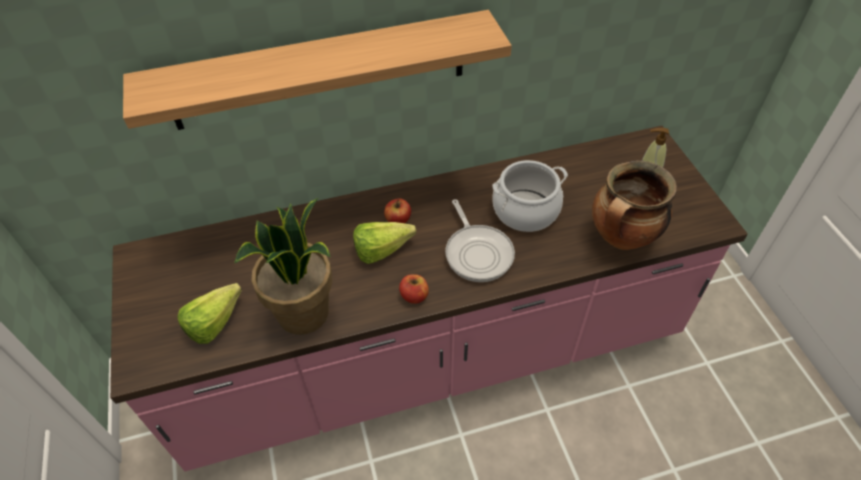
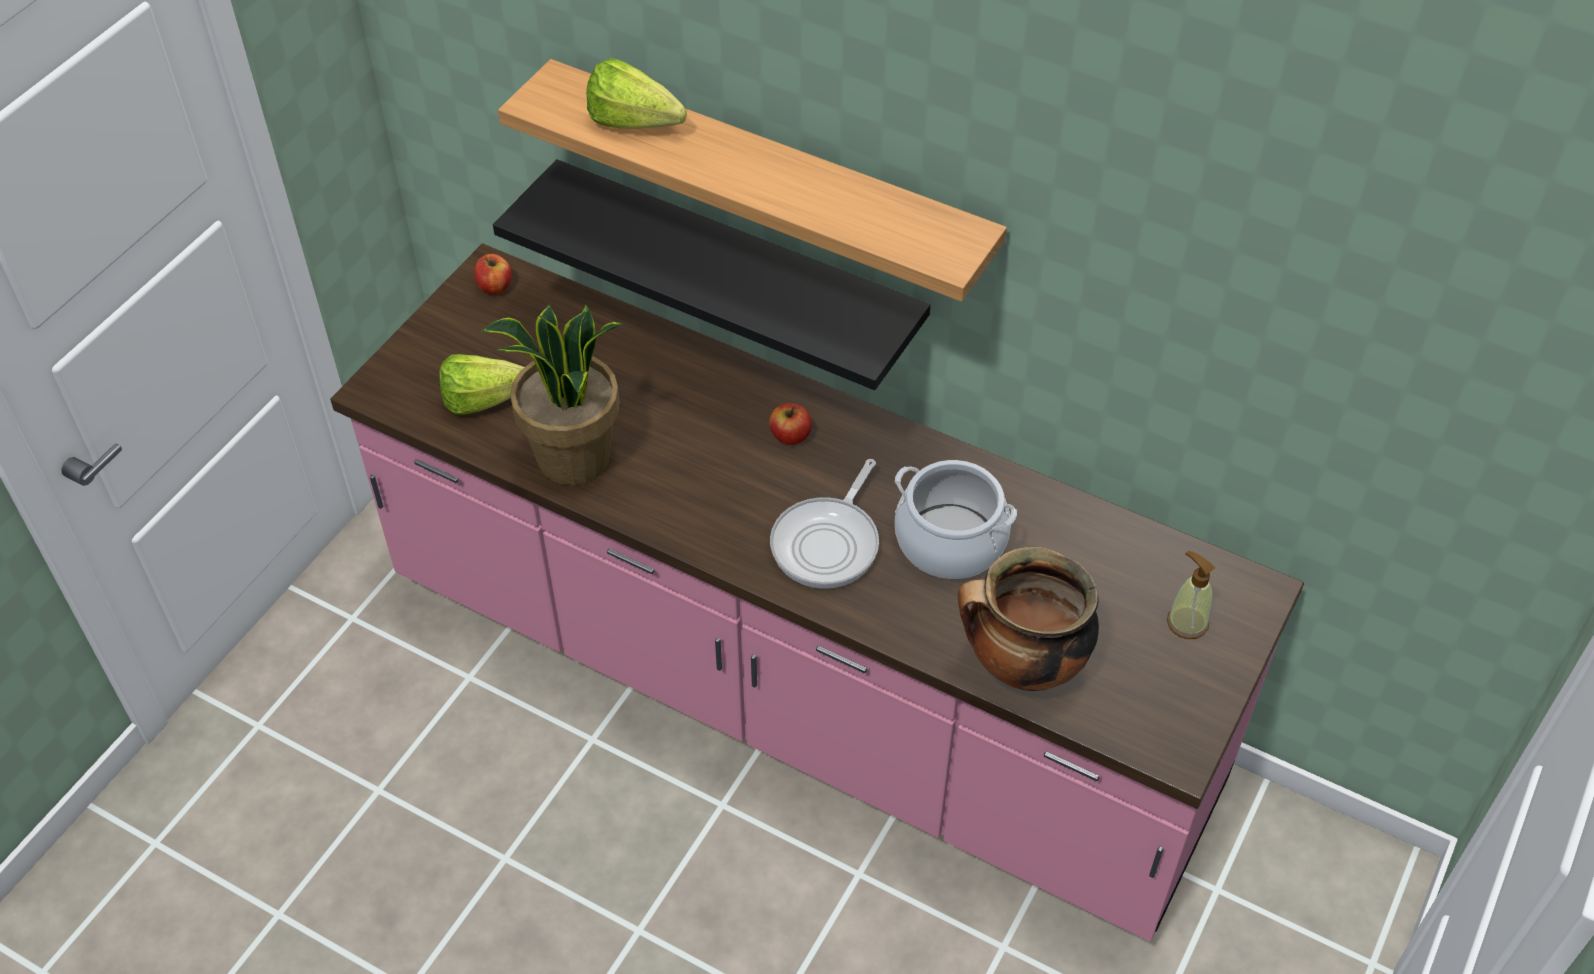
camera: 45 degrees right, 0 degrees up
(307, 146) = (738, 265): none -> black shelf
(387, 250) = (735, 460): lettuce -> lettuce (640, 126)
(414, 296) = (701, 532): apple -> apple (495, 286)

